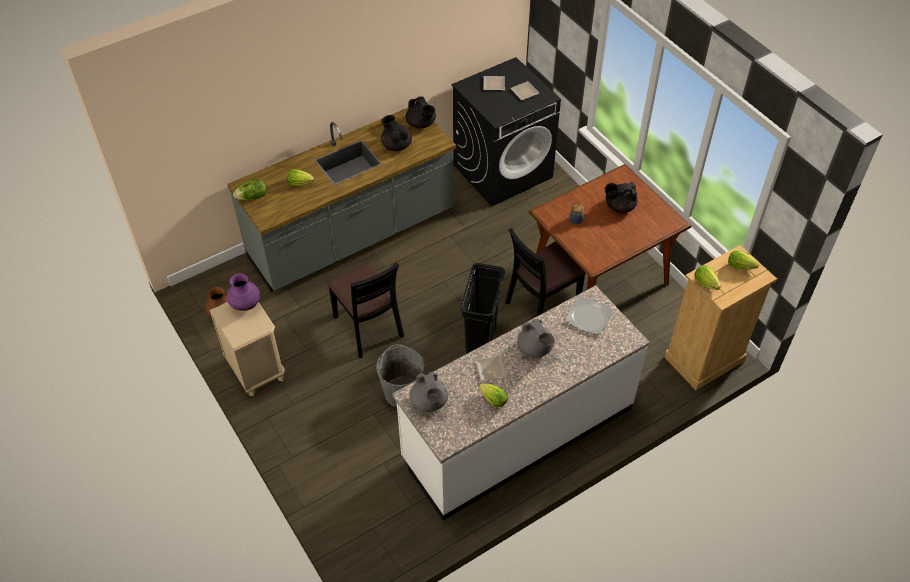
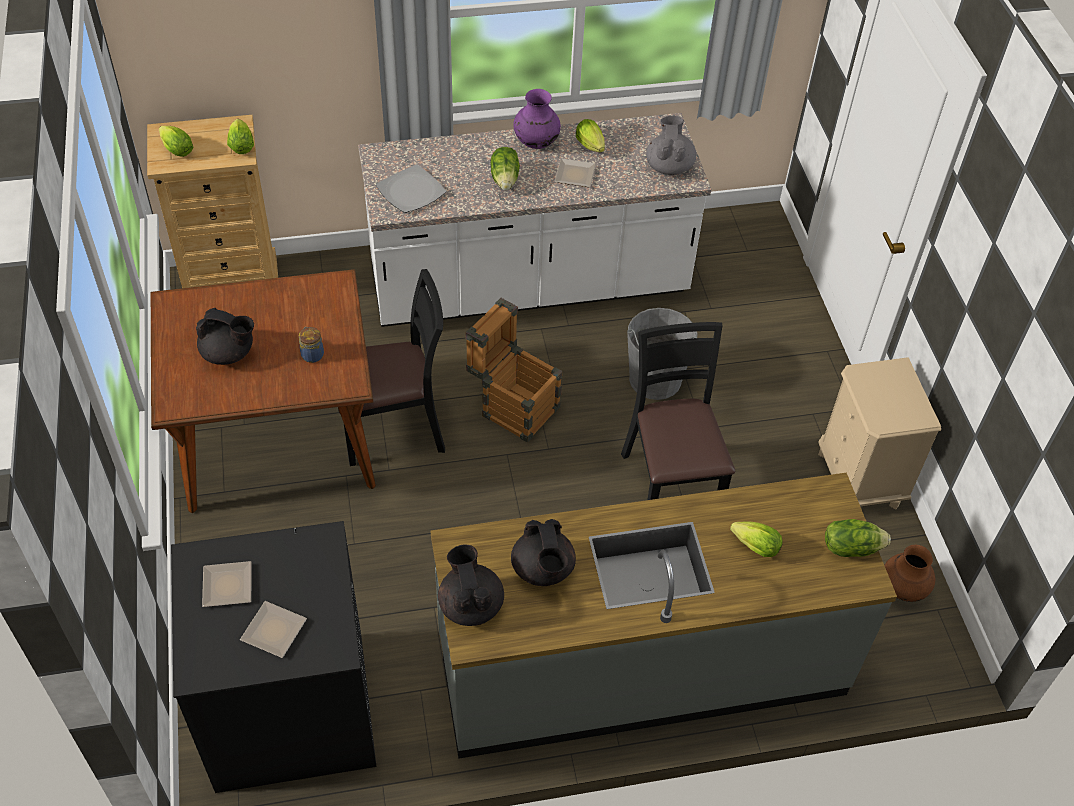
camera: 160 degrees left, 0 degrees up
(246, 305) = (881, 415): purple vase -> purple vase (536, 142)
(481, 343) = (513, 406): black trash can -> crate
(535, 349) = (505, 179): grey teapot -> lettuce

